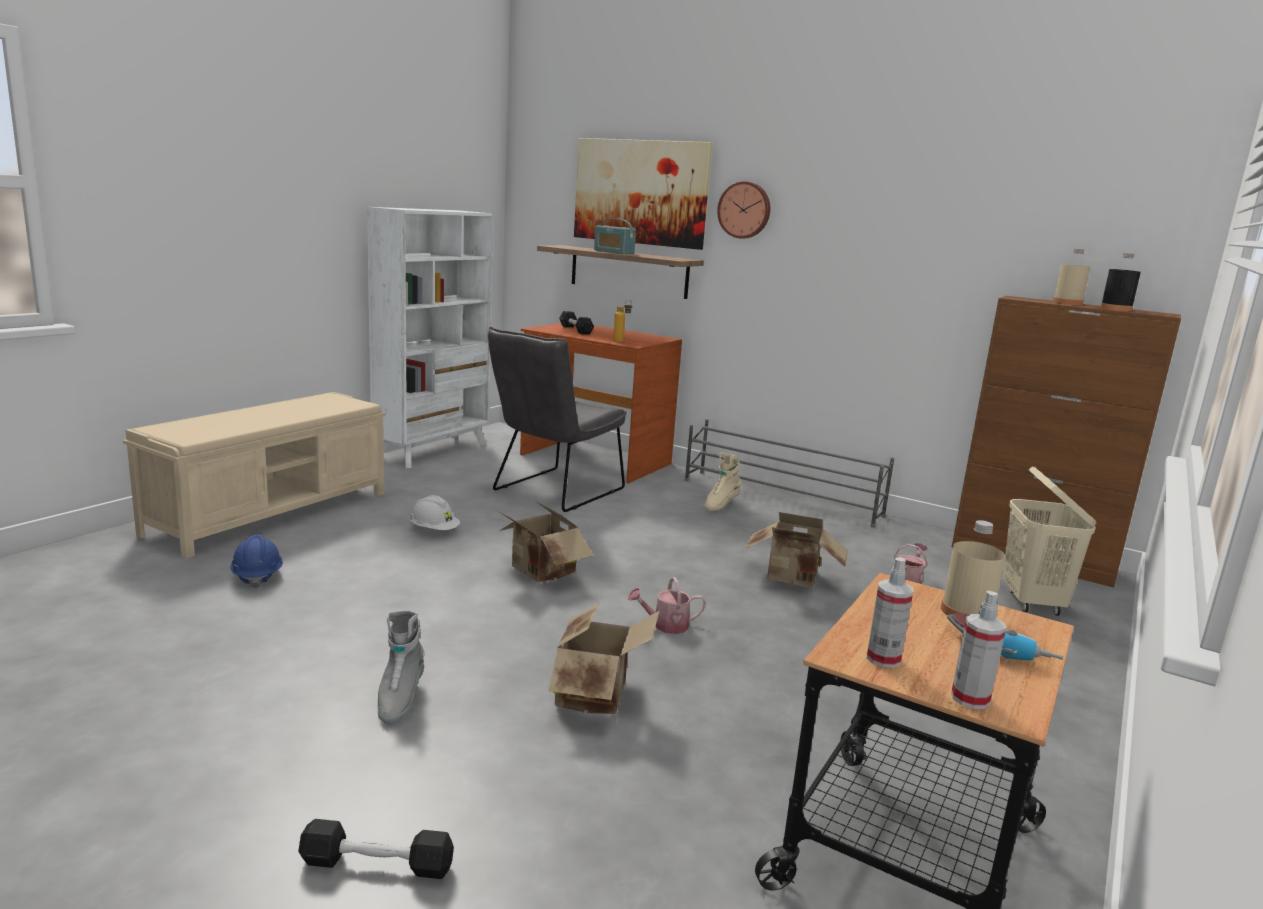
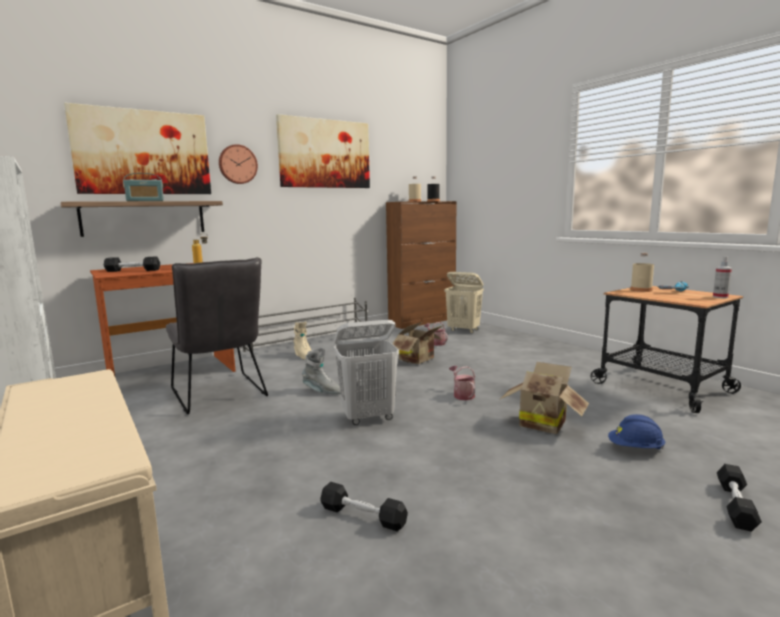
camera: 65 degrees left, 5 degrees down
(257, 576) = (279, 555): blue hard hat -> blue hard hat (635, 449)
(317, 600) = (363, 516): none -> black dumbbell
(399, 699) = (546, 485): grey boot -> grey boot (321, 391)
(434, 530) = (250, 448): white hard hat -> none
(540, 573) = (368, 417): cardboard box -> white laundry basket
(665, 625) = (462, 395): watering can -> watering can turned 150 degrees clockwise
(883, 659) = (696, 300): spray bottle -> none
(891, 196) = (325, 154): none -> picture

